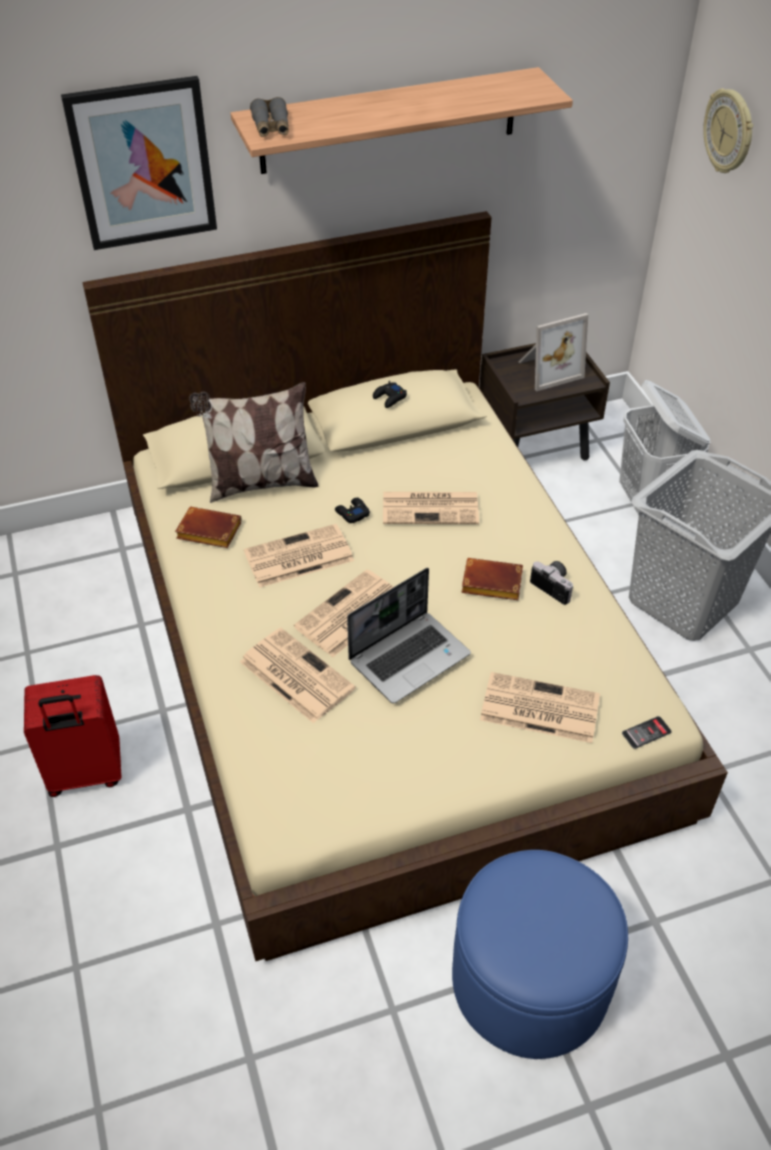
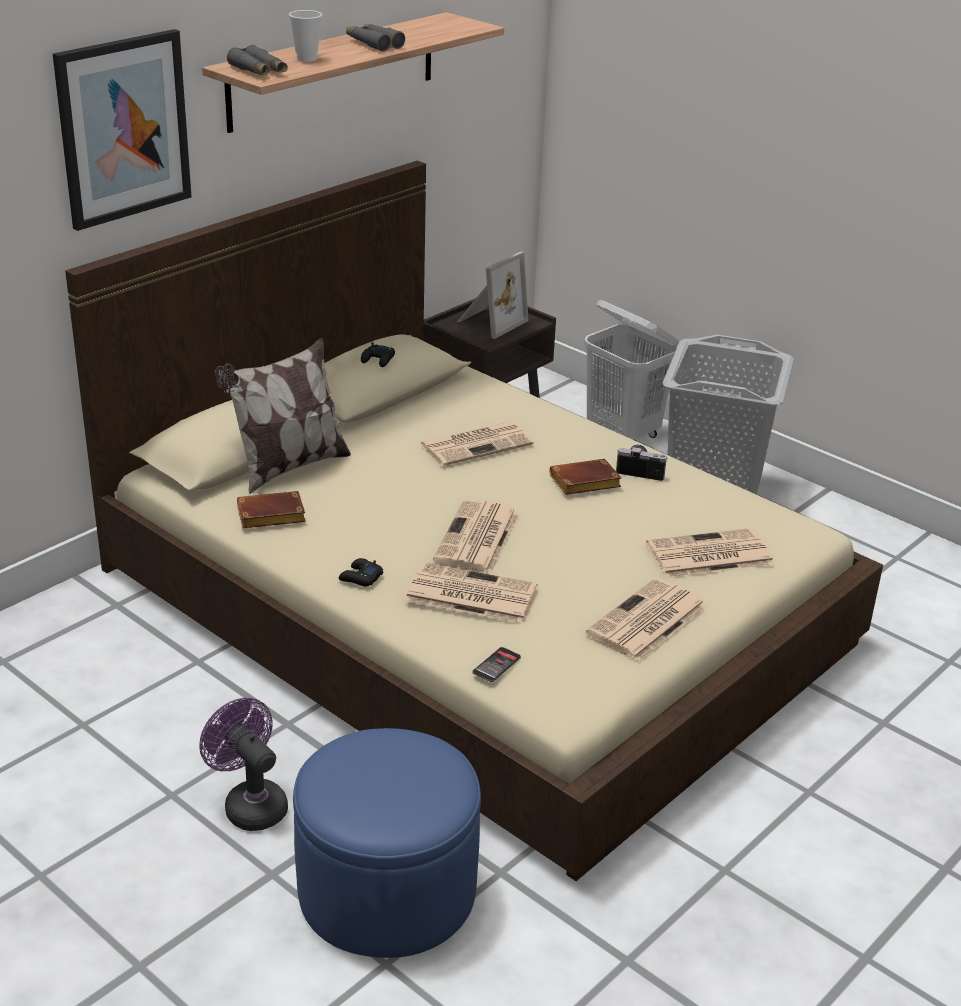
camera: 30 degrees left, 15 degrees down
(85, 774) = (250, 804): red suitcase -> purple fan
(297, 557) = (383, 511): newspaper -> newspaper (647, 621)
(331, 117) = (306, 59): none -> cup
(352, 513) = (404, 466): black game controller -> black game controller (360, 577)
(409, 657) = (563, 551): laptop -> none
(417, 105) = (374, 43): none -> grey binoculars
(530, 980) = (821, 801): blue ottoman -> blue ottoman (387, 890)
(646, 733) = (809, 546): phone -> phone (496, 665)
(729, 132) = (621, 51): wall clock -> none

